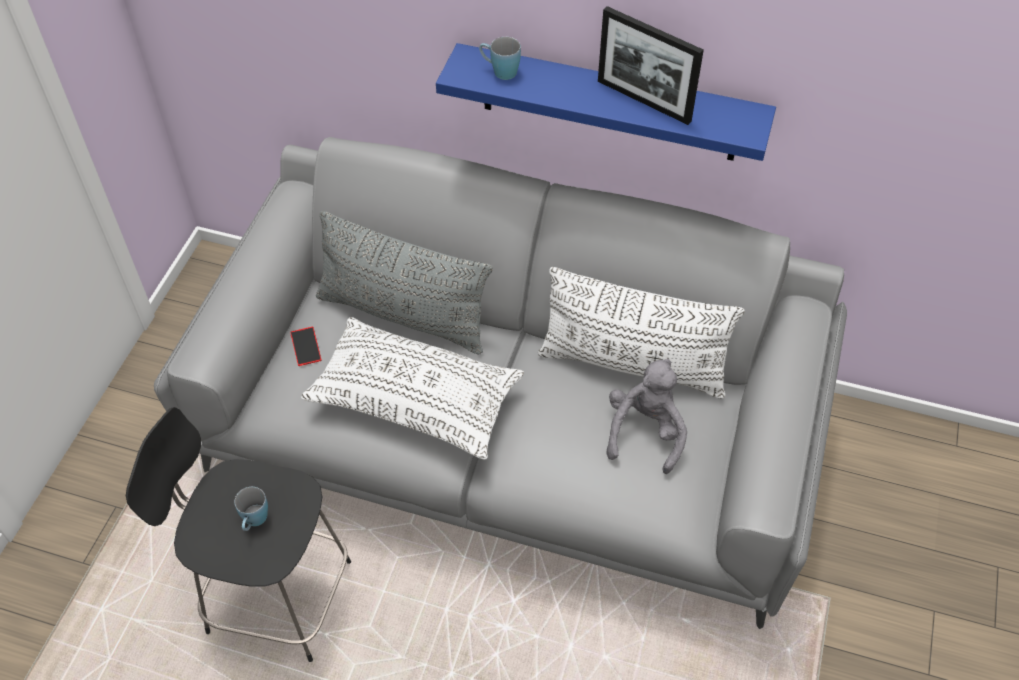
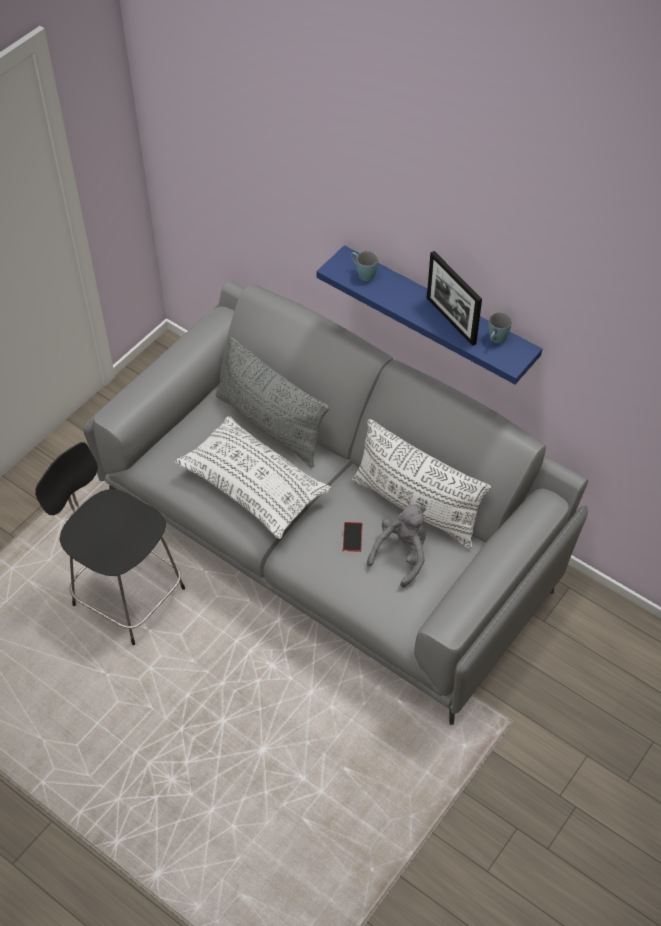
camera: 20 degrees right, 0 degrees up
(254, 521) = (115, 533): blue mug -> blue mug (496, 340)
(305, 346) = (194, 428): phone -> phone (352, 536)

